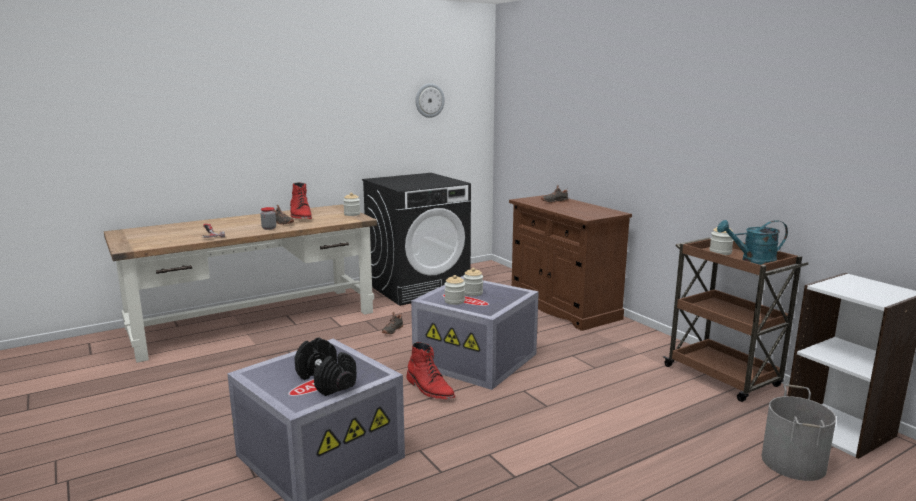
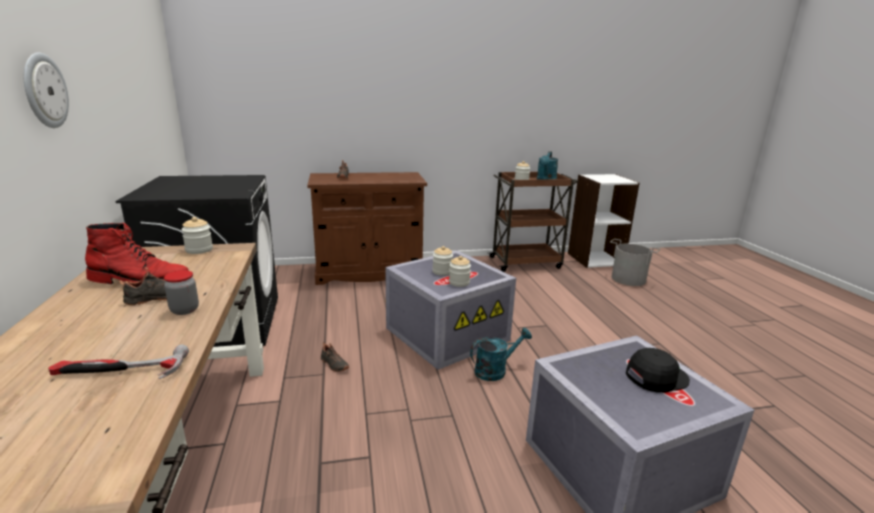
camera: 70 degrees left, 5 degrees up
(326, 381) = (656, 377): black dumbbell -> black cap
(429, 100) = (137, 72): wall clock -> wall clock (44, 91)
(429, 389) = (495, 370): red boot -> turquoise watering can

